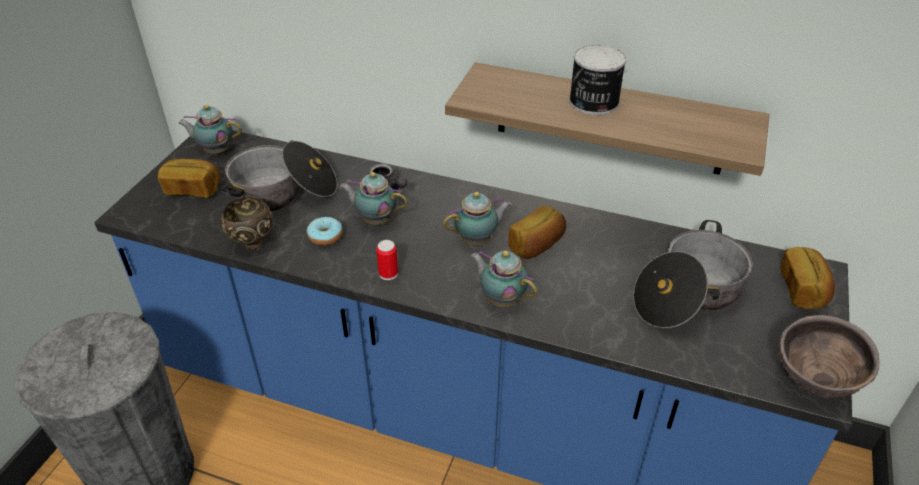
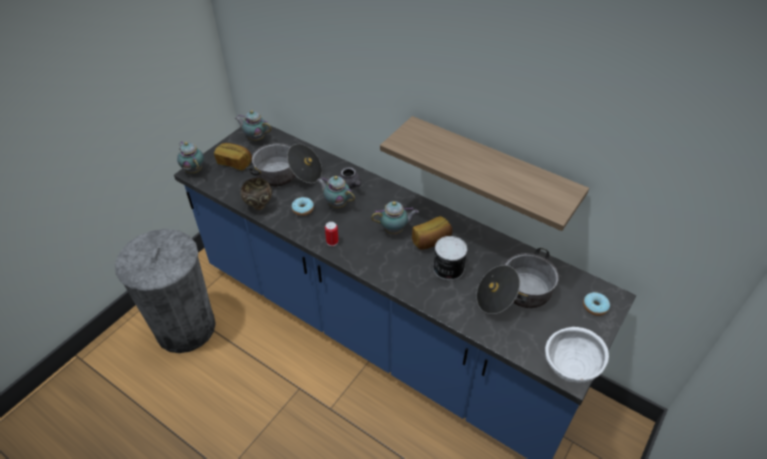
camera: 15 degrees right, 5 degrees up
(501, 299) = (394, 272): teapot -> teapot (193, 170)
(593, 102) = (474, 159): can -> can (448, 269)
(803, 289) = (595, 307): bread -> donut
(813, 383) = (569, 369): brown bowl -> white bowl

